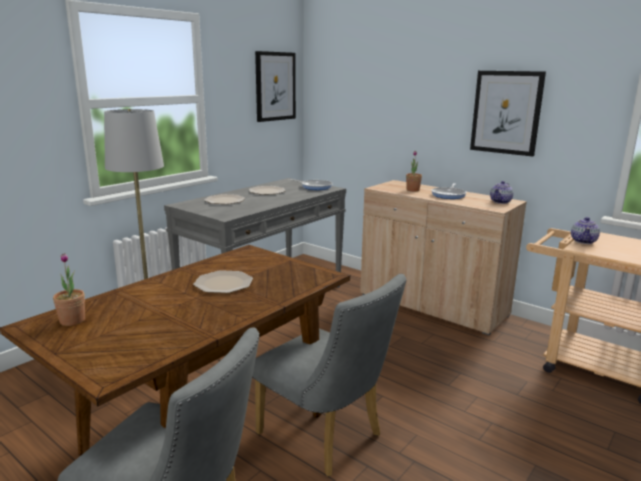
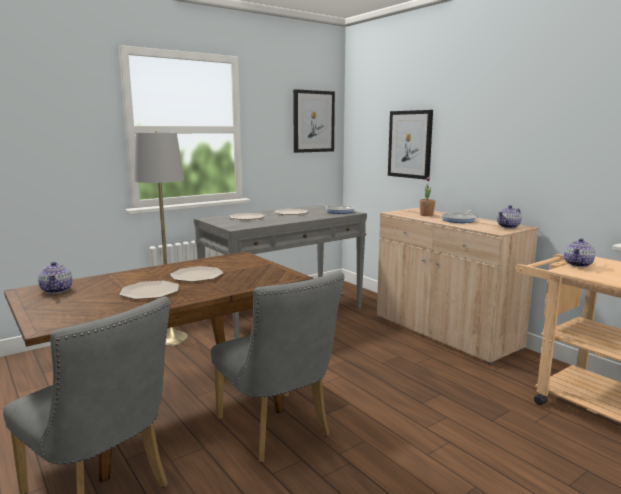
camera: 15 degrees right, 5 degrees down
(72, 320) = (57, 290): potted plant -> teapot
(189, 311) = (149, 292): none -> plate
(506, 112) = (518, 137): picture -> picture (410, 144)

